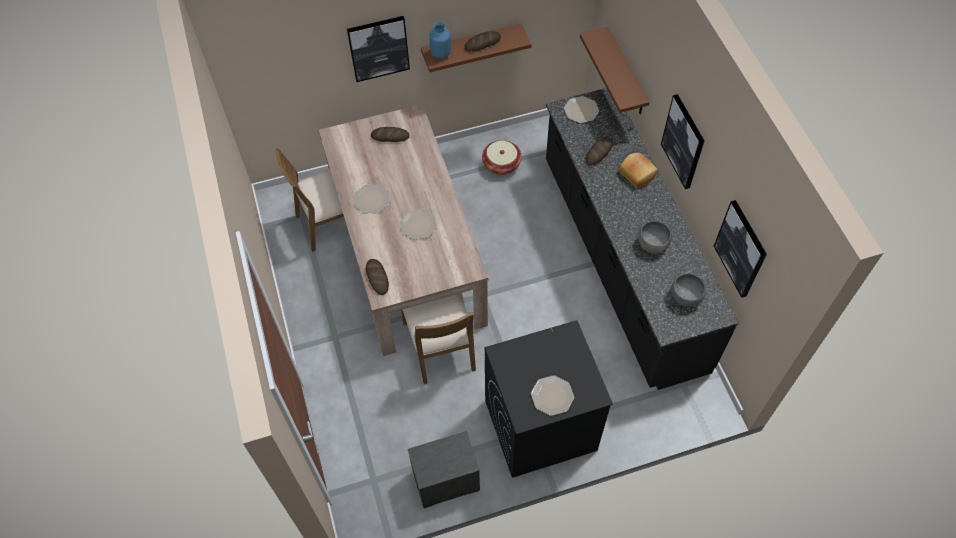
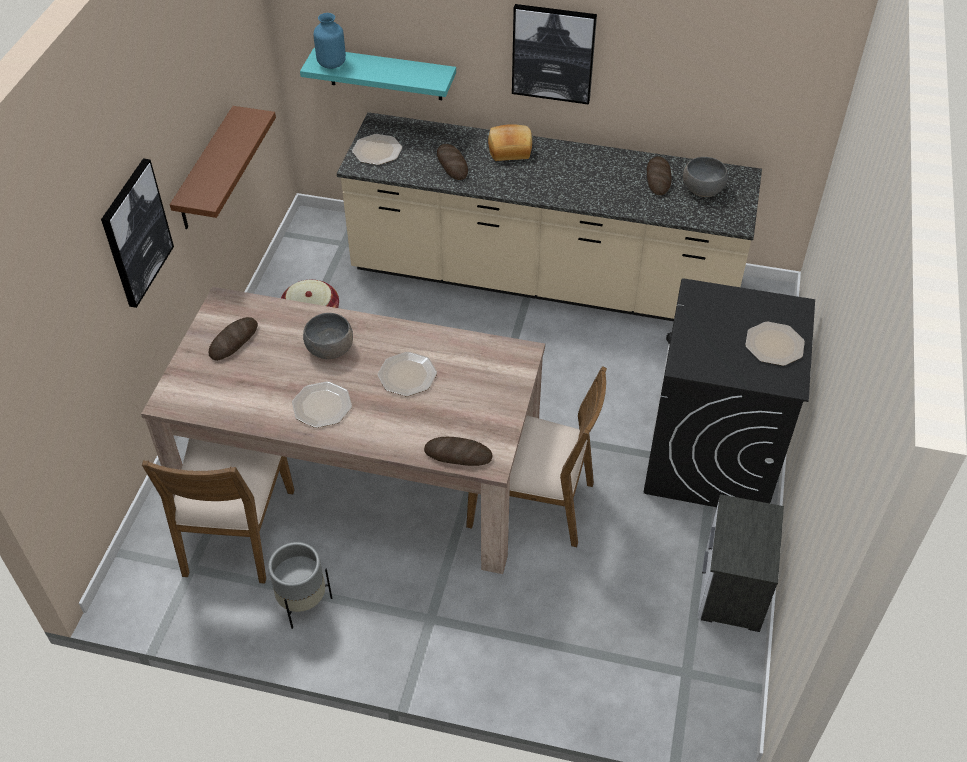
camera: 60 degrees left, 10 degrees down
(310, 275) = (303, 603): none -> grey planter
(440, 53) = (201, 190): blue vase -> blue vase (331, 64)
(482, 43) = (227, 149): bread -> bread (658, 178)
(621, 263) = (543, 280): black counter -> beige counter
(626, 73) = (385, 74): brown shelf -> turquoise shelf
(652, 244) = (615, 182): grey bowl -> grey bowl (330, 349)
(741, 249) = (724, 81): picture -> none

